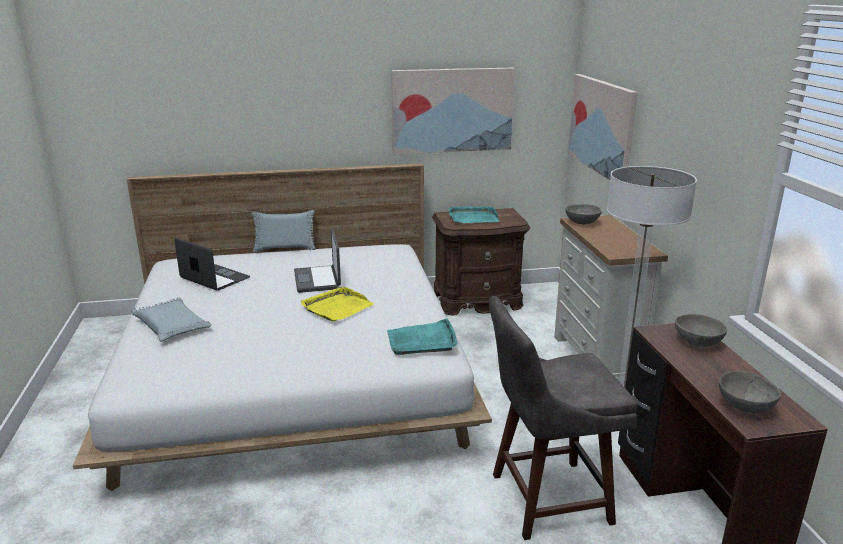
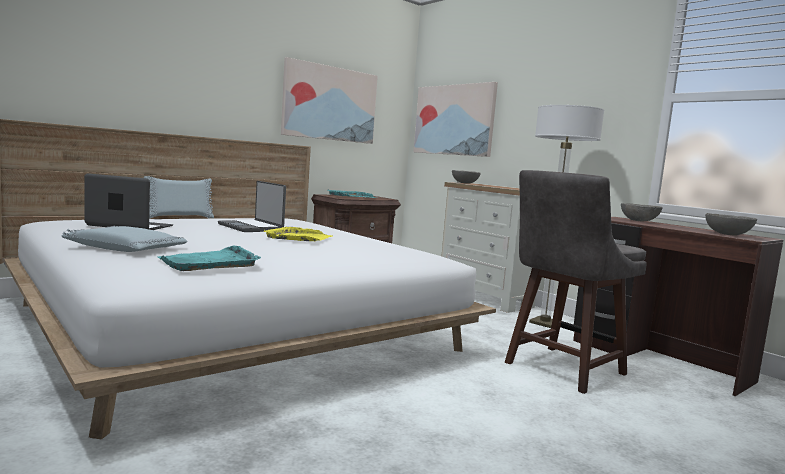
camera: 30 degrees left, 15 degrees down
(422, 340) = (411, 250): turquoise tray -> turquoise tray (210, 262)

